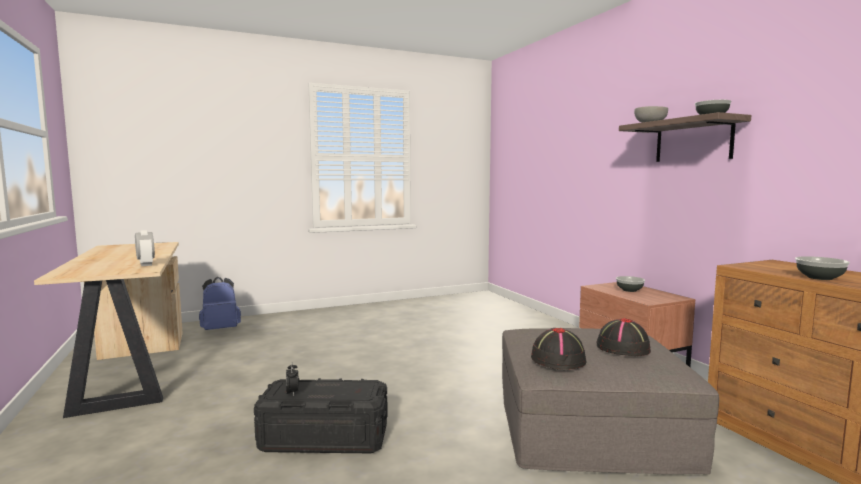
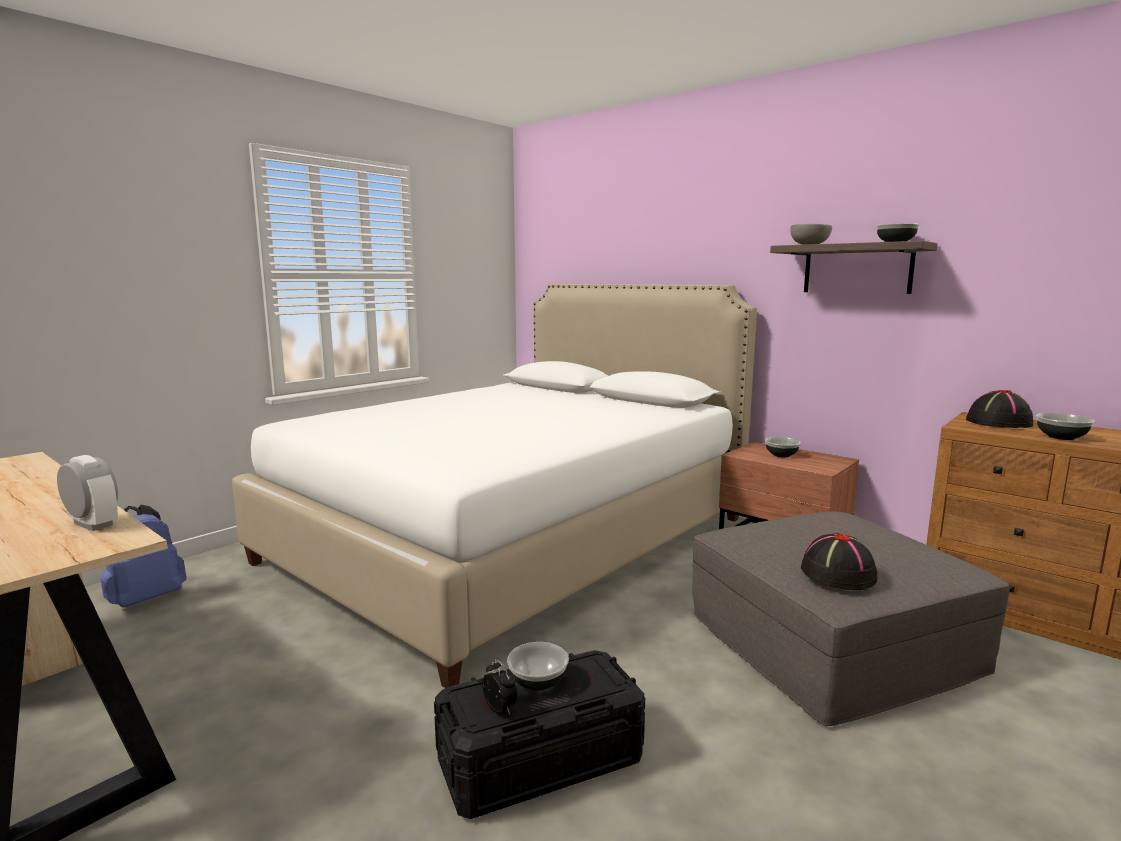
camera: 25 degrees left, 5 degrees up
(326, 386) = (537, 682): none -> bowl
(434, 331) = (513, 539): none -> white bed
(622, 348) = (874, 542): black hat -> black hat (998, 423)

